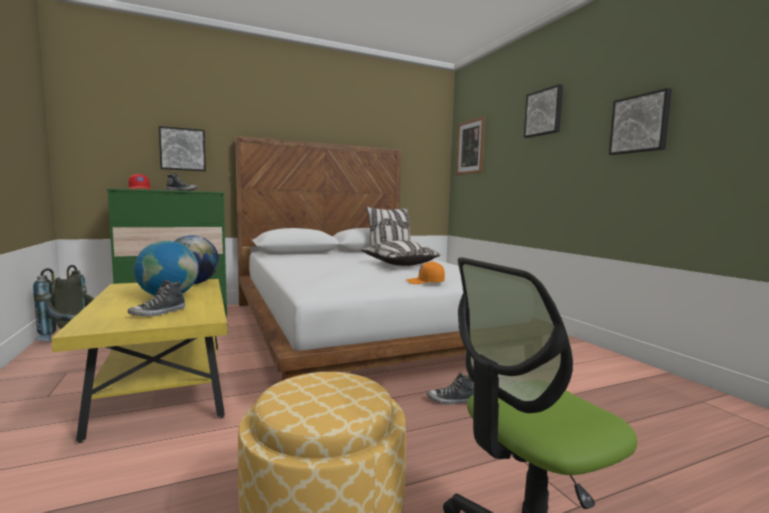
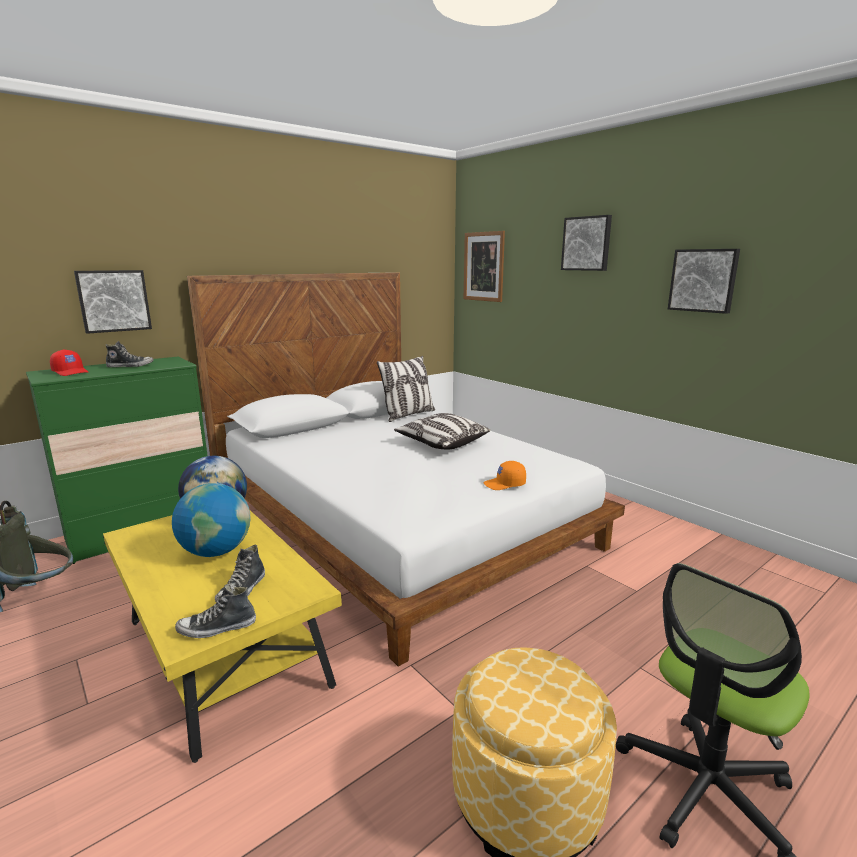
camera: 15 degrees left, 10 degrees up
(451, 401) = (551, 612): shoe -> shoe (217, 628)

